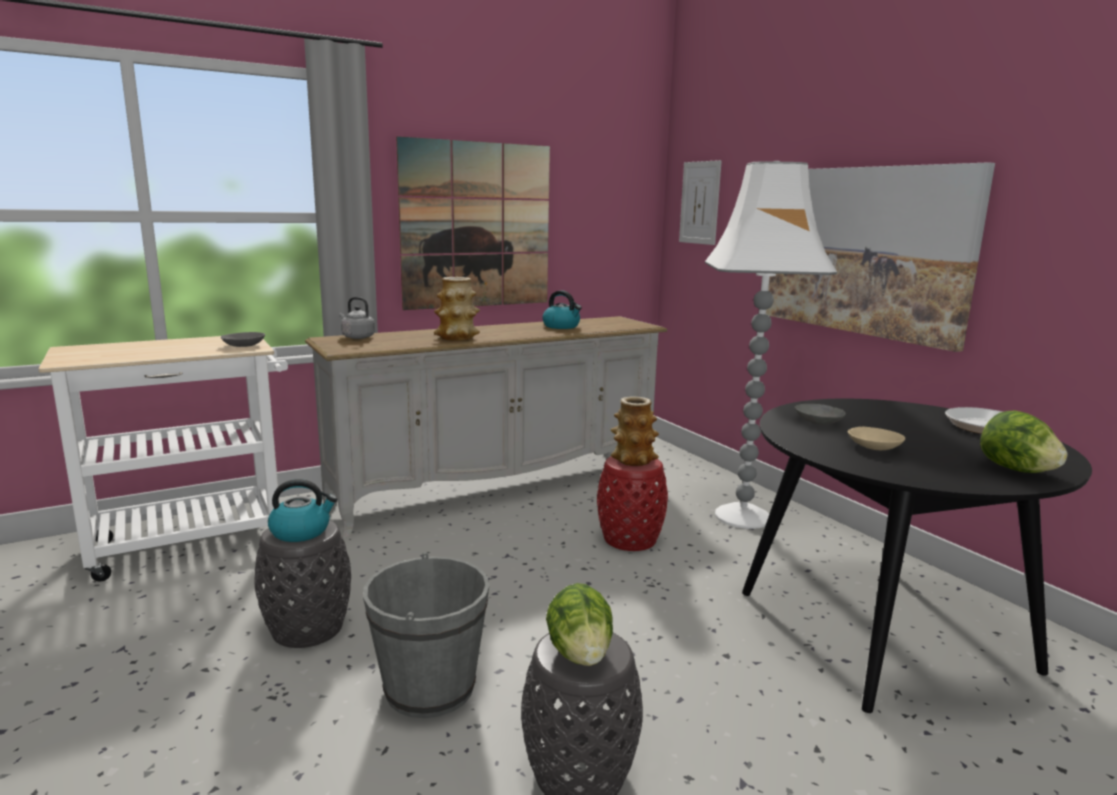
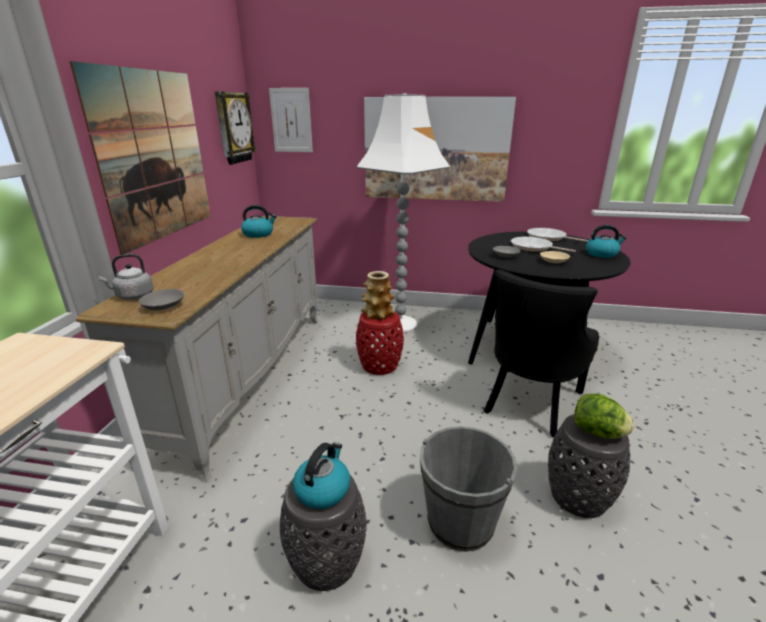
camera: 50 degrees left, 10 degrees up
(243, 345) = (65, 352): grey bowl -> grey bowl (163, 307)
(457, 338) = (223, 267): vase -> none
(624, 208) = (233, 128): none -> wall clock
(744, 671) = (531, 400): none -> black chair
(906, 428) = (533, 247): none -> frying pan
(1016, 469) = (601, 254): lettuce -> kettle

